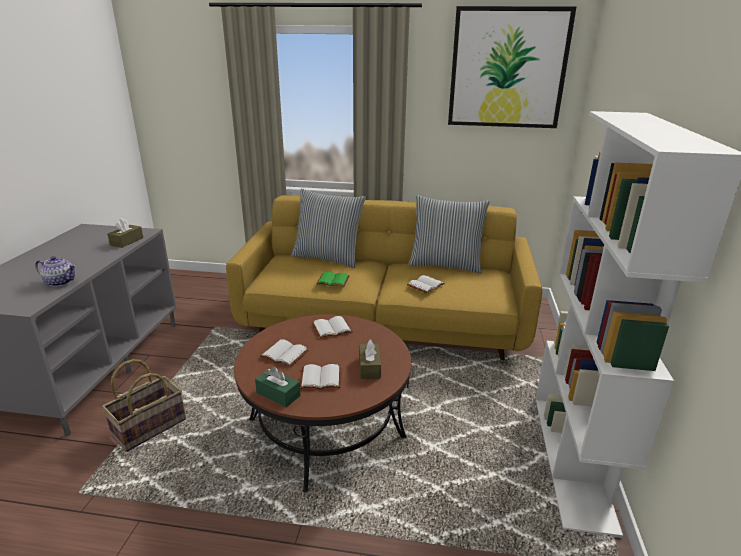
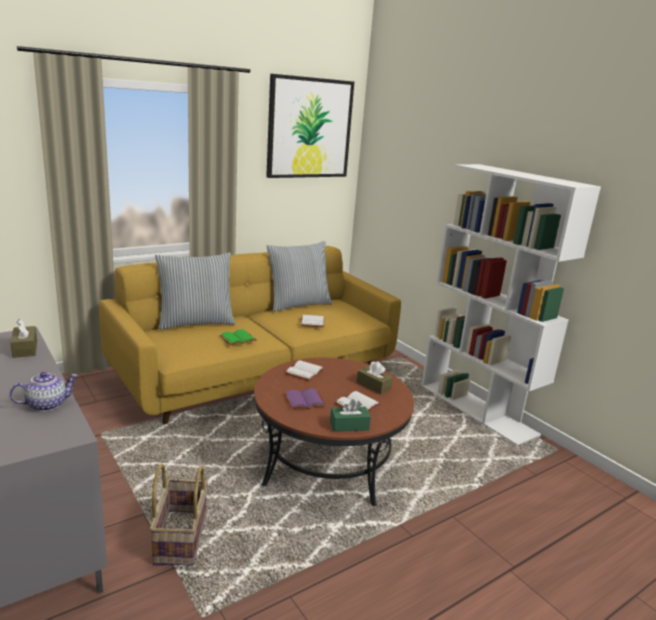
camera: 45 degrees left, 5 degrees down
(283, 355) = (304, 401): white book -> purple book

